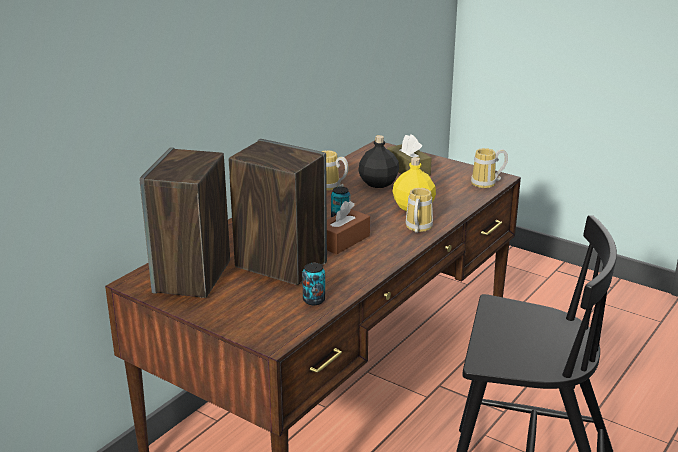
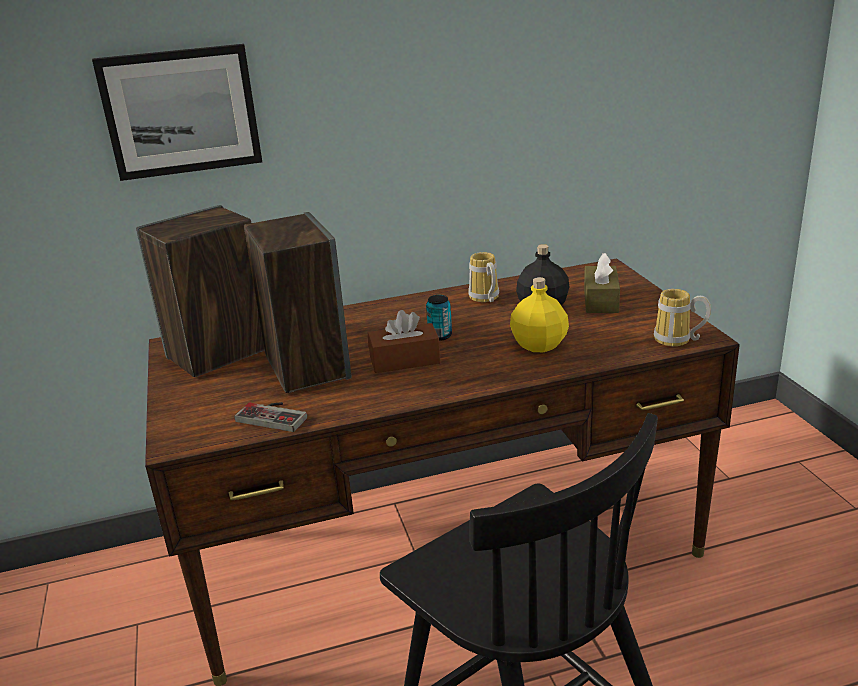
camera: 40 degrees right, 0 degrees up
(128, 70) = (181, 111): none -> picture
(314, 300) = (275, 415): can -> game controller
(416, 228) = (505, 370): mug -> none

